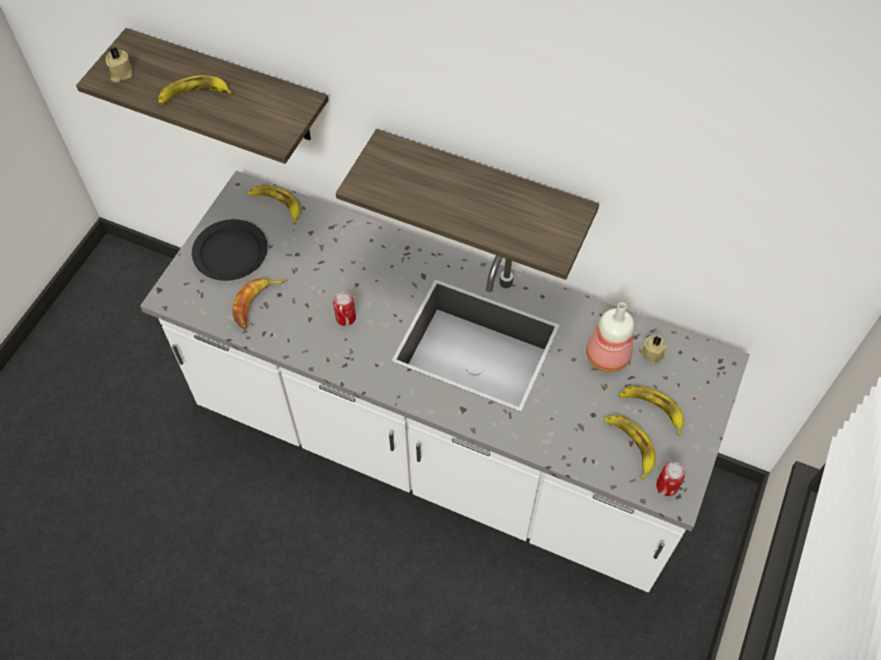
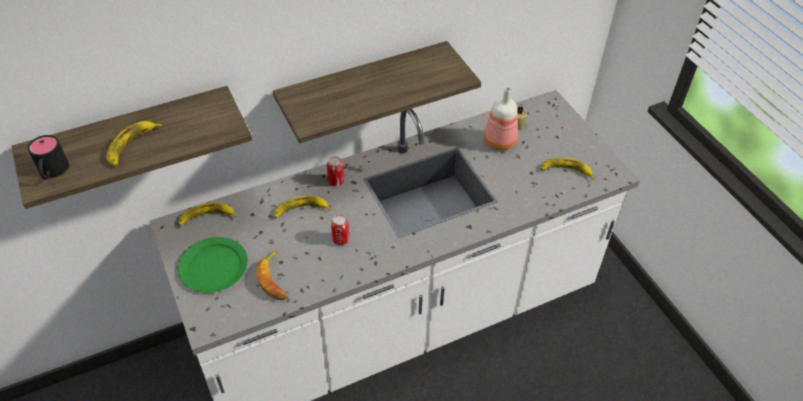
camera: 50 degrees left, 10 degrees down
(120, 74) = (52, 172): beige candle -> black mug
(231, 252) = (214, 266): black plate -> green plate
(652, 409) = (551, 147): banana -> banana (301, 210)
(666, 486) = (605, 174): can -> can (336, 181)

